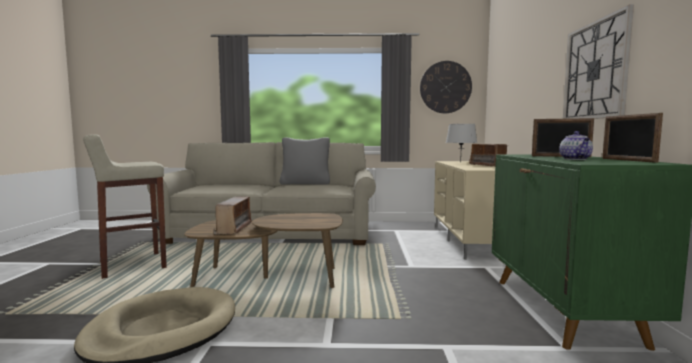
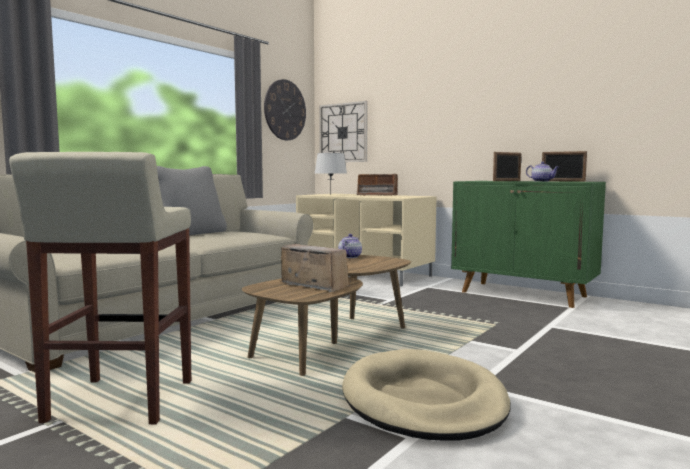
camera: 55 degrees left, 0 degrees up
(322, 215) = (350, 257): none -> teapot
(595, 70) = (503, 117): wall clock -> wall clock (343, 132)

